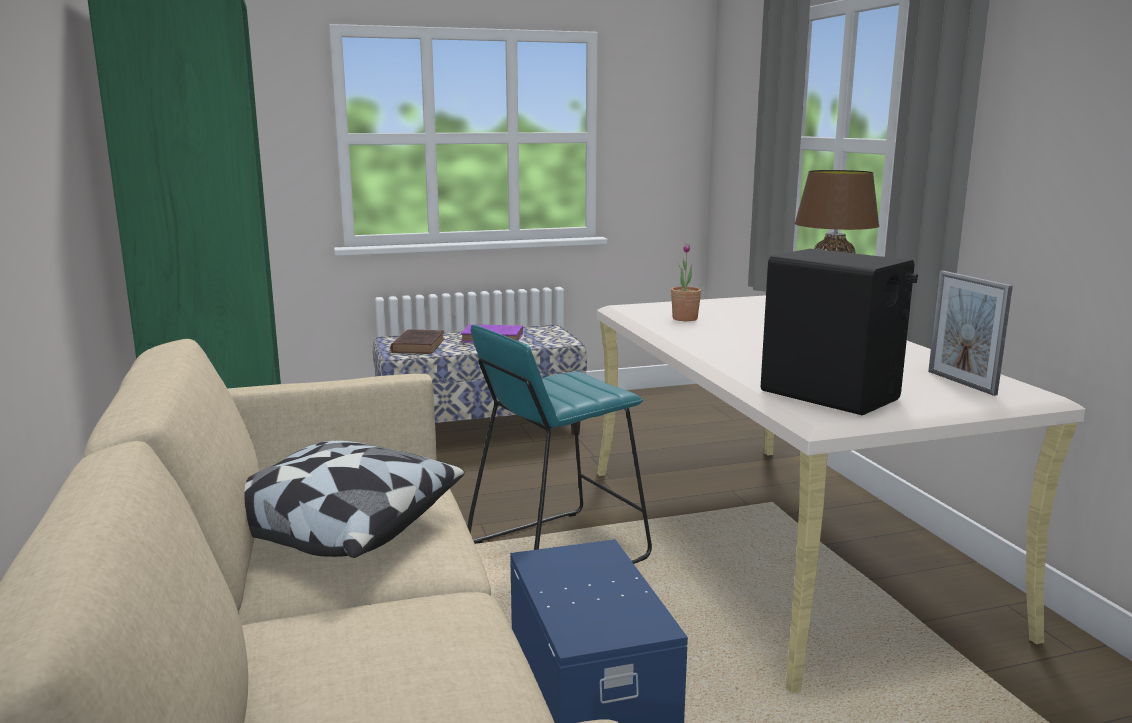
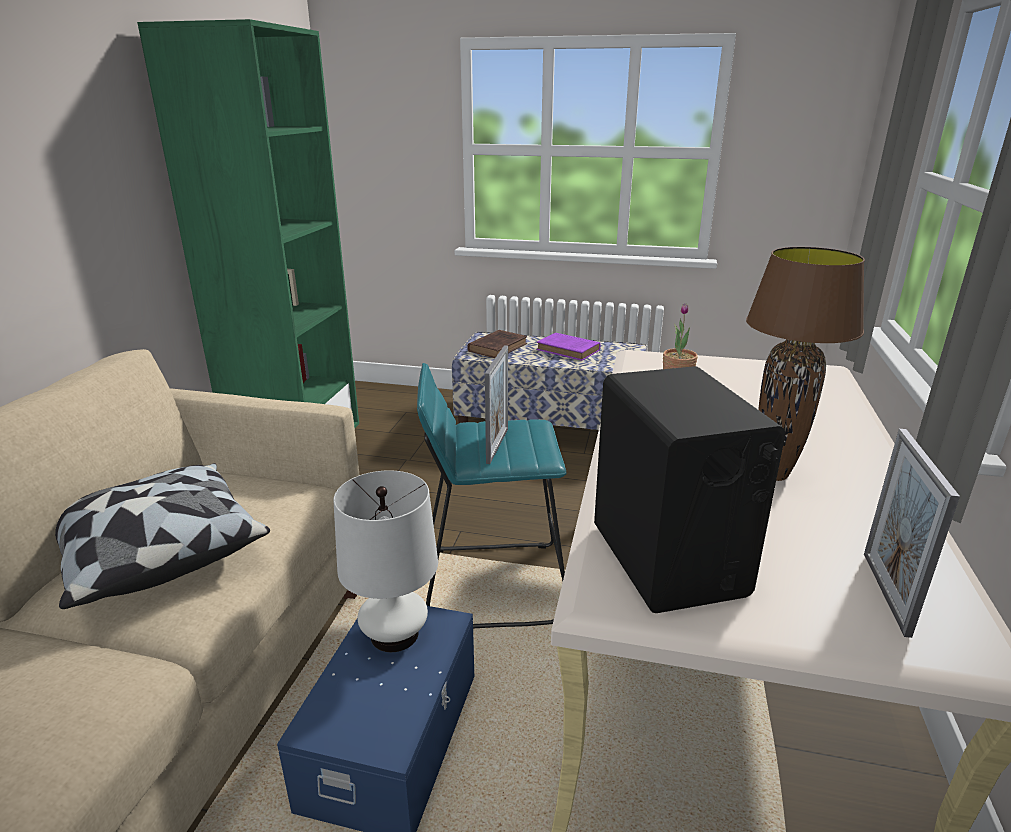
camera: 30 degrees right, 10 degrees up
(566, 391) = (497, 445): none -> picture frame
(567, 568) = (394, 634): none -> white table lamp

